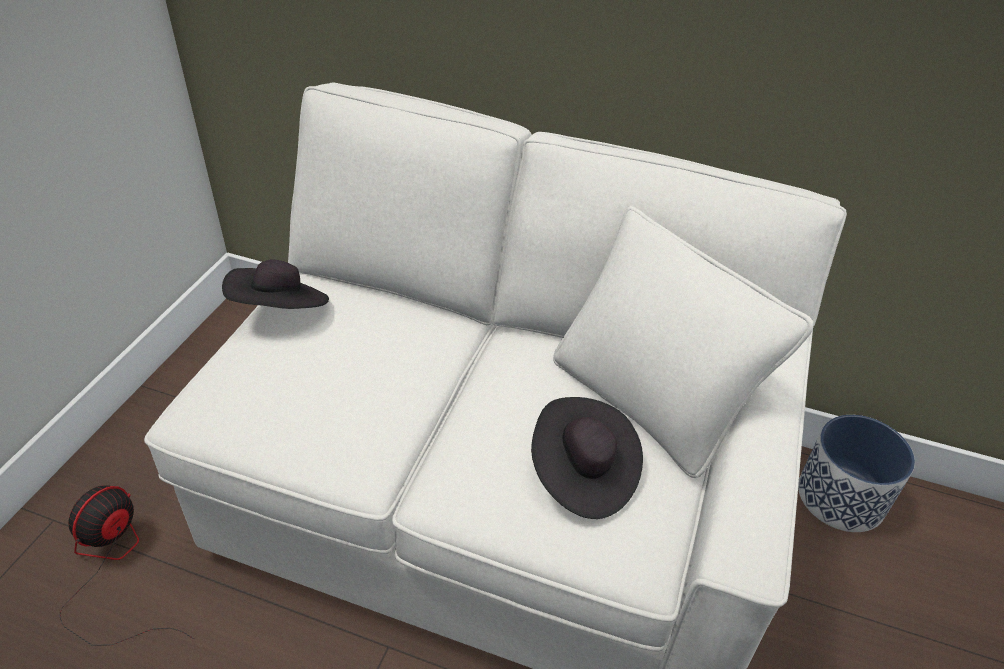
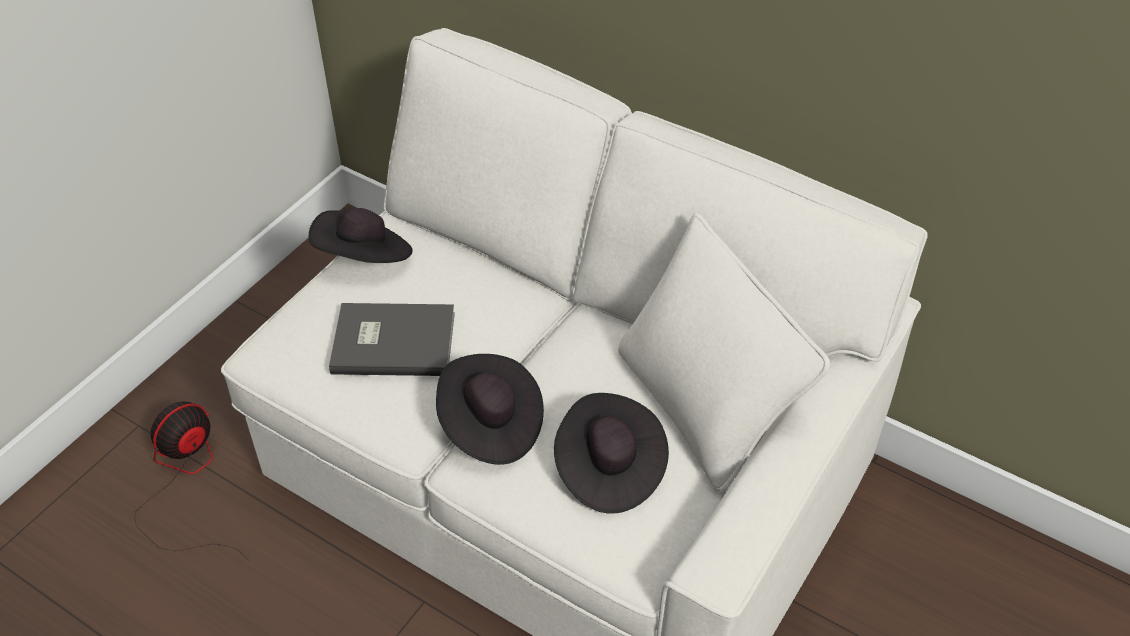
camera: 15 degrees right, 5 degrees up
(328, 382) = (392, 340): none -> grey book
(451, 450) = (490, 425): none -> black hat
(841, 497) = (948, 541): planter -> none

